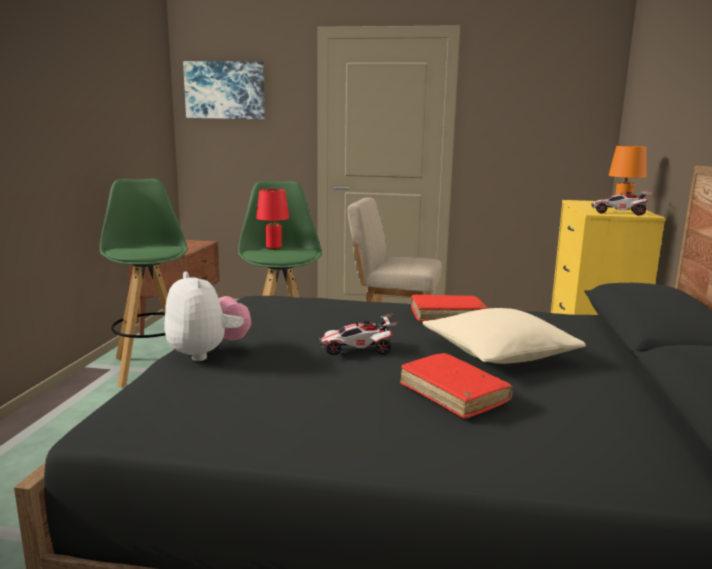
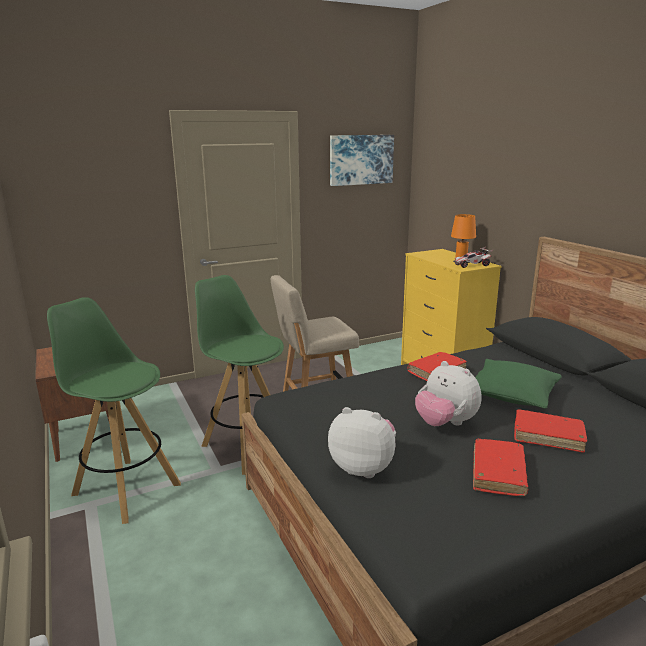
camera: 35 degrees left, 5 degrees up
(225, 90) = (71, 177): picture -> picture (361, 159)
(273, 248) = (229, 342): red table lamp -> none
(317, 399) = (498, 474): none -> red book
(357, 350) = (445, 423): toy car -> plush toy
(499, 353) = (511, 394): beige pillow -> green pillow

